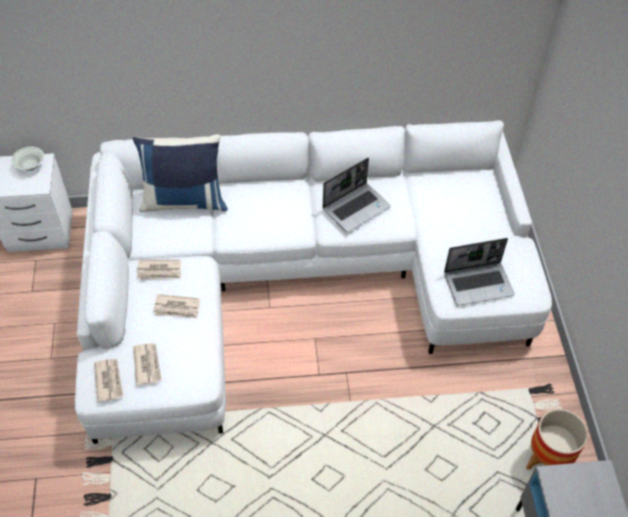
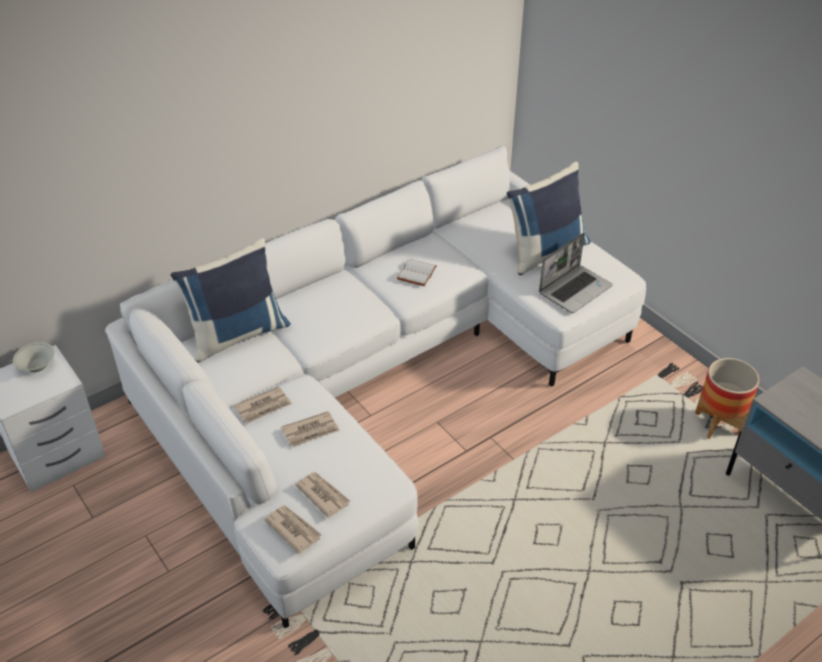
camera: 30 degrees left, 10 degrees down
(356, 207) = (416, 273): laptop -> white book
(482, 235) = (545, 251): none -> blue pillow

